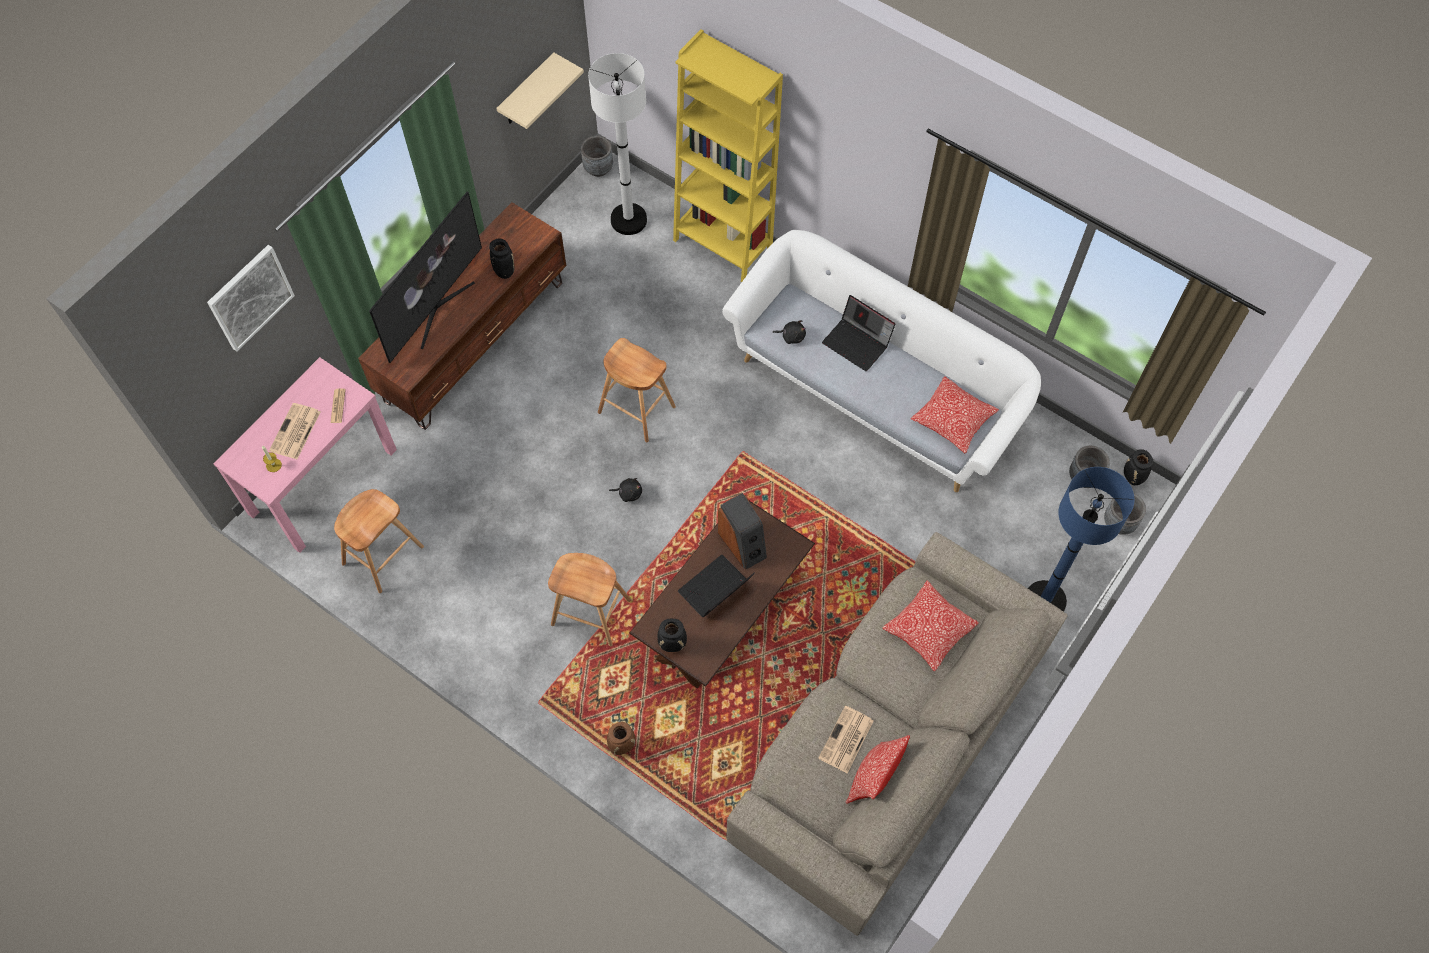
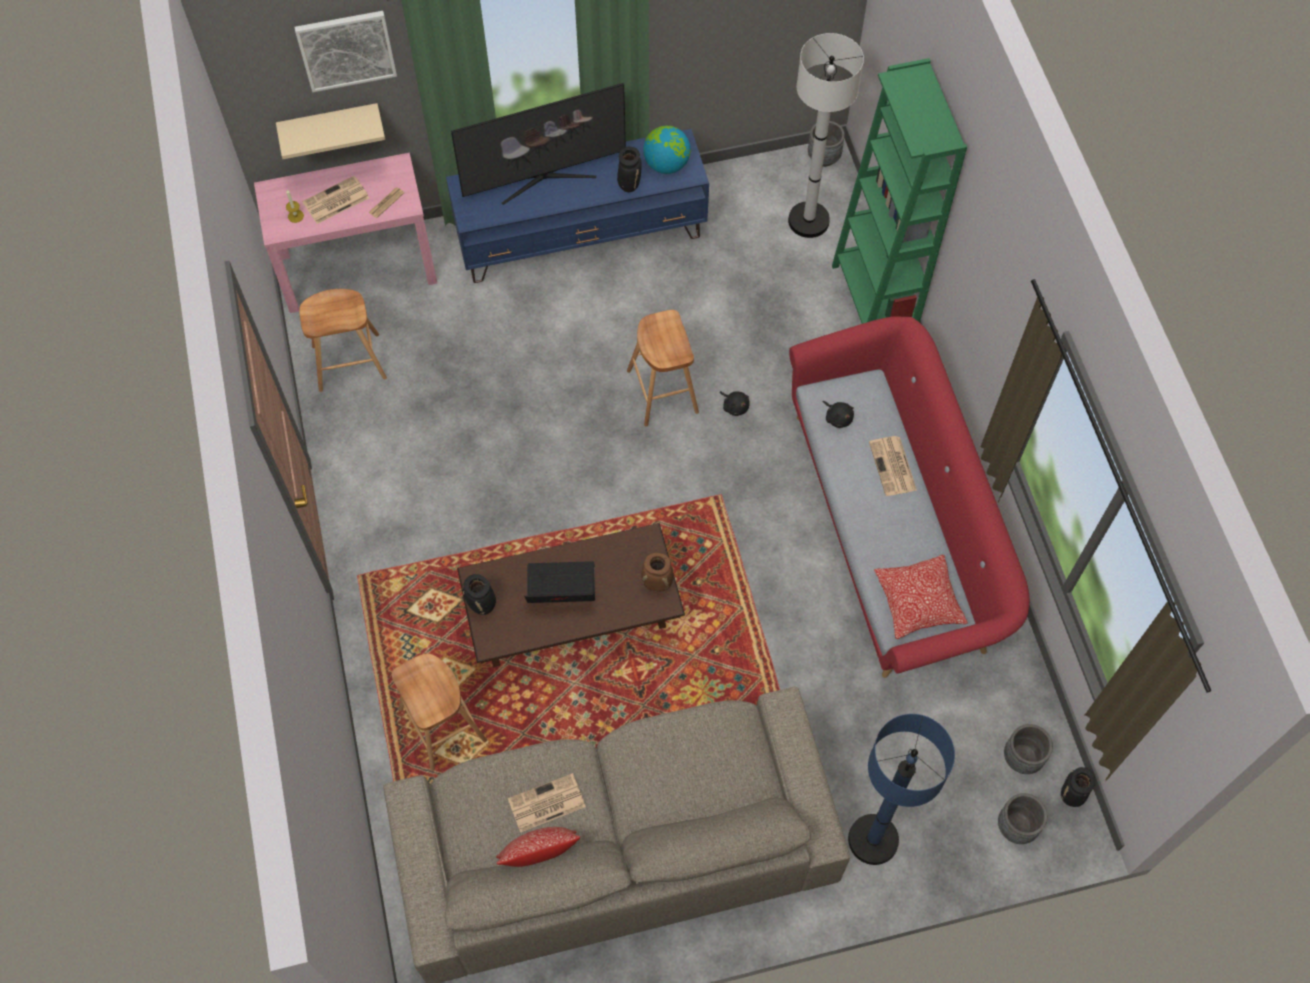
camera: 40 degrees right, 0 degrees up
(475, 340) = (582, 236): brown tv stand -> blue tv stand
(518, 239) = (666, 164): none -> globe
(527, 91) = (761, 30): beige shelf -> beige shelf (330, 125)
(590, 612) = (466, 534): brown stool -> brown stool (442, 724)
(622, 745) = (390, 664): brown vase -> brown vase (658, 583)
(628, 493) = (589, 458): black plush toy -> black plush toy (735, 406)
(722, 245) = (873, 299): yellow bookcase -> green bookcase
(743, 544) = (621, 567): speaker -> none
(857, 343) = (893, 467): laptop -> newspaper
(875, 390) = (893, 529): white sofa -> red sofa
(928, 630) = (710, 768): pillow -> none

